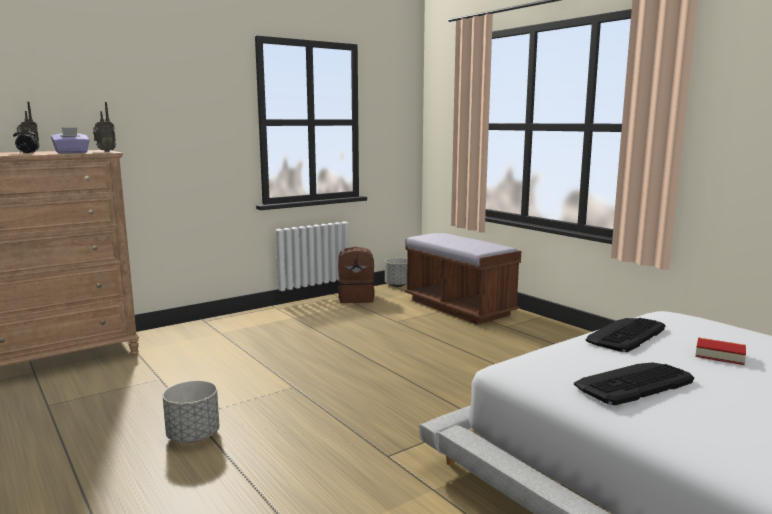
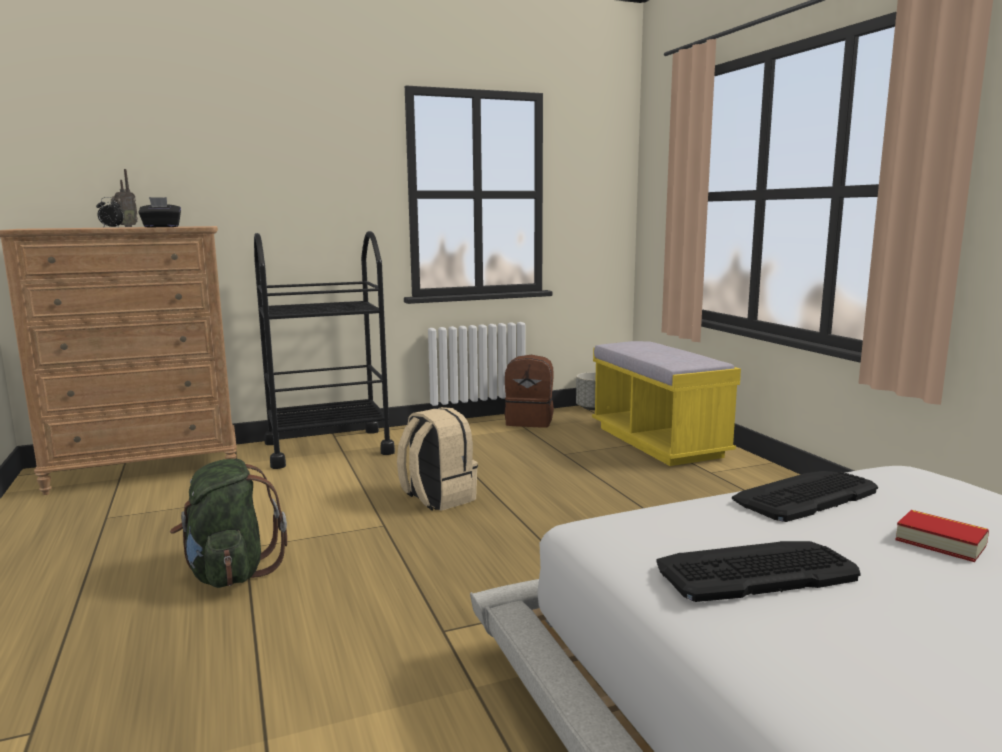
camera: 15 degrees right, 0 degrees up
(72, 153) = (161, 227): purple tissue box -> black tissue box
(105, 151) = (203, 226): radio -> none
(194, 436) = (230, 573): grey planter -> green backpack
(207, 331) = (328, 448): none -> black cart
(322, 363) = (437, 498): none -> beige backpack
(459, 307) = (658, 442): brown bench -> yellow bench

